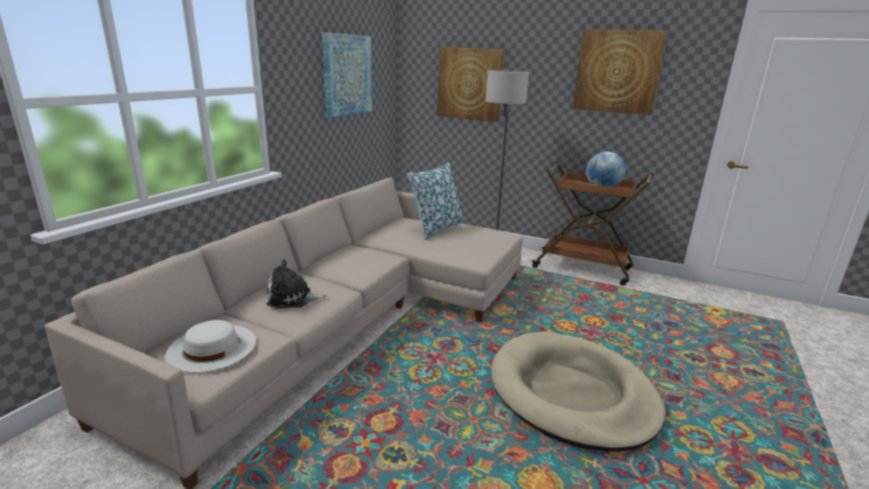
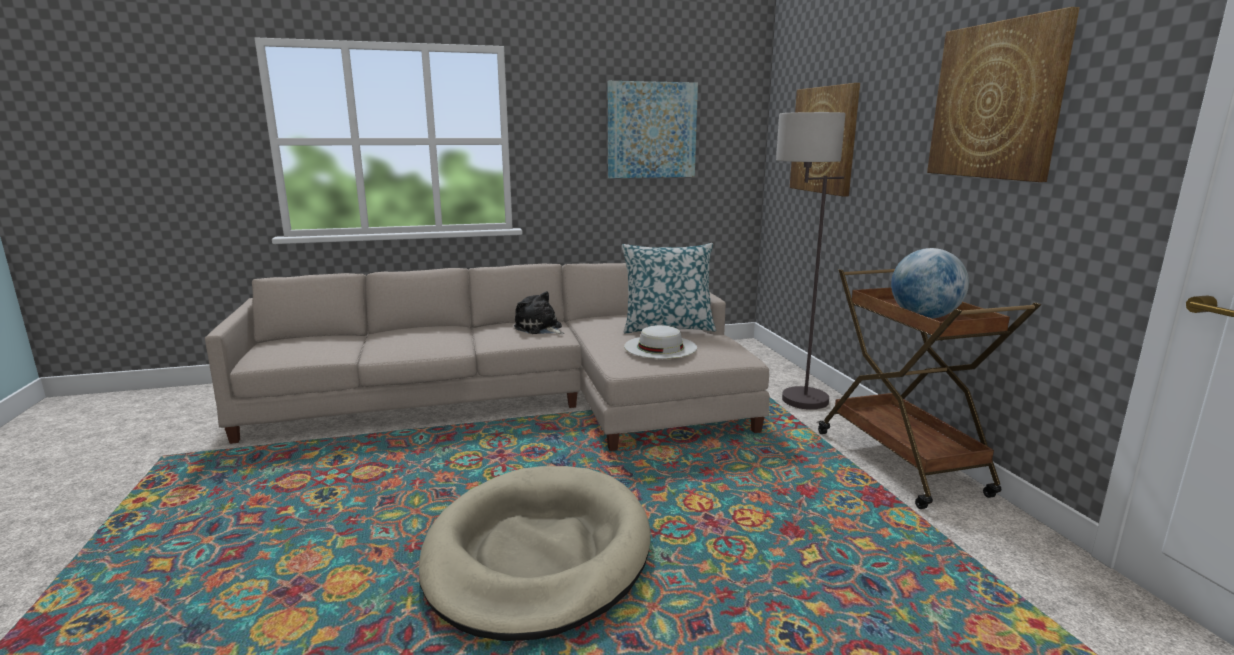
camera: 50 degrees right, 5 degrees down
(211, 347) = (302, 346): white hat -> white hat (660, 347)
(292, 299) = (412, 339): plush toy -> plush toy (539, 328)

